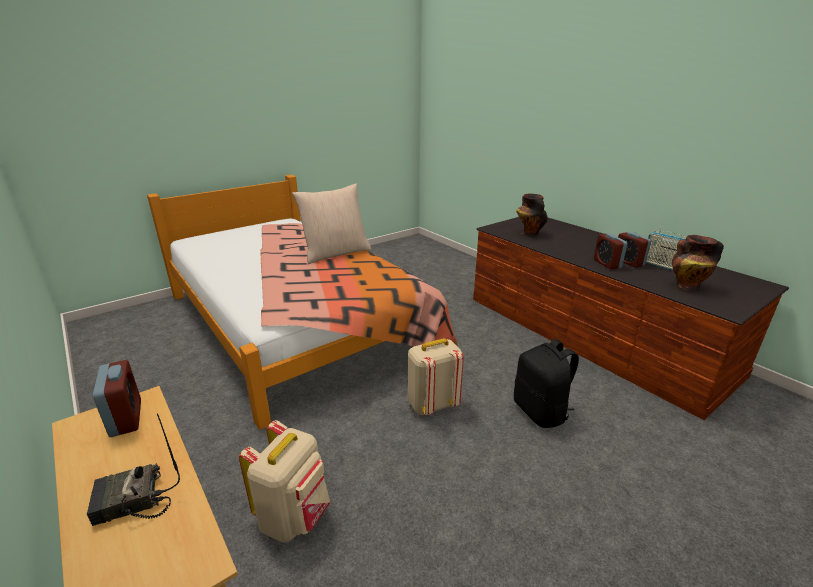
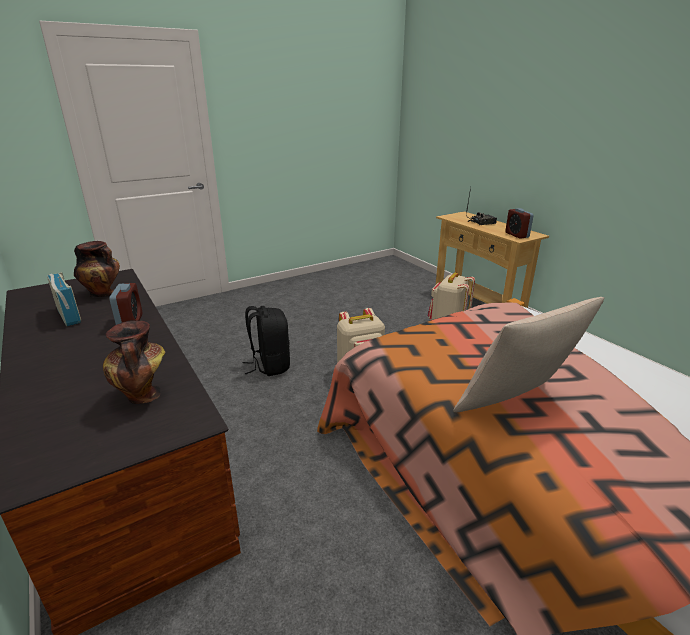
camera: 175 degrees left, 0 degrees up
(628, 262) = (98, 323): alarm clock -> none

